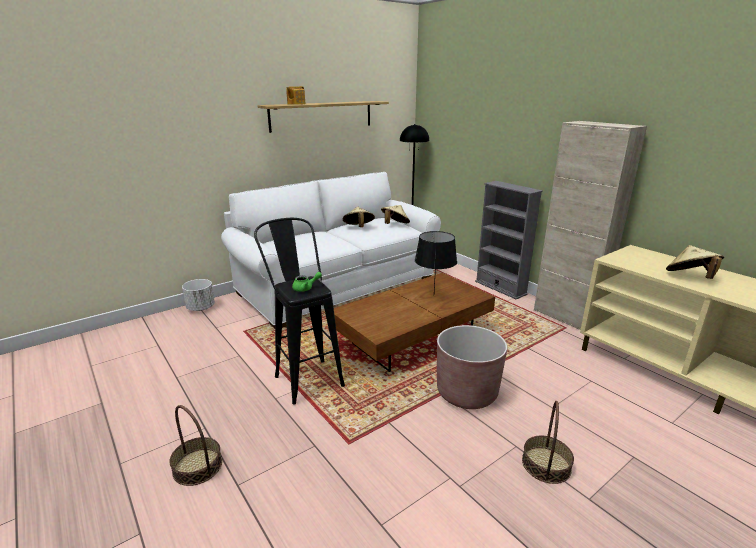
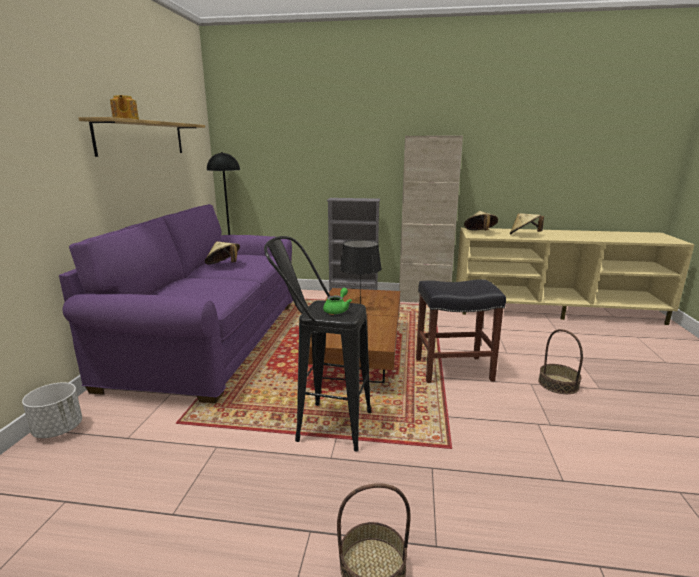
camera: 45 degrees left, 5 degrees down
(337, 286) = (211, 340): white sofa -> purple sofa
(395, 225) = (252, 256): beige hat -> beige hat (479, 232)
(466, 393) = (454, 369): brown planter -> black stool

